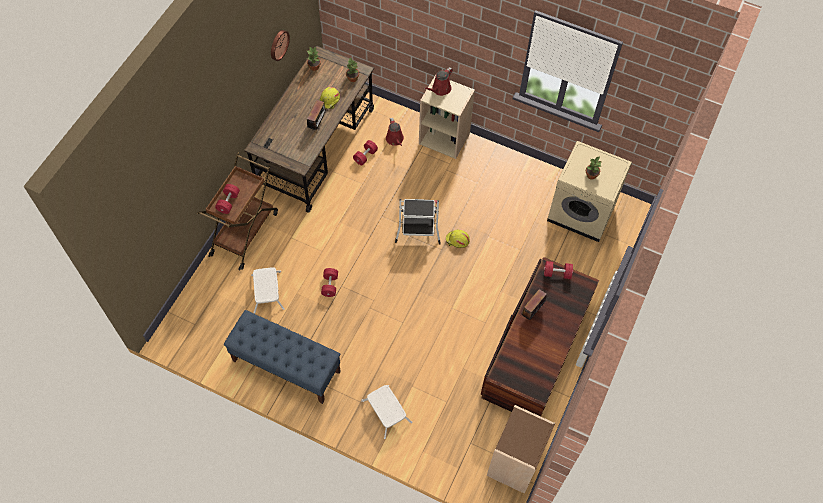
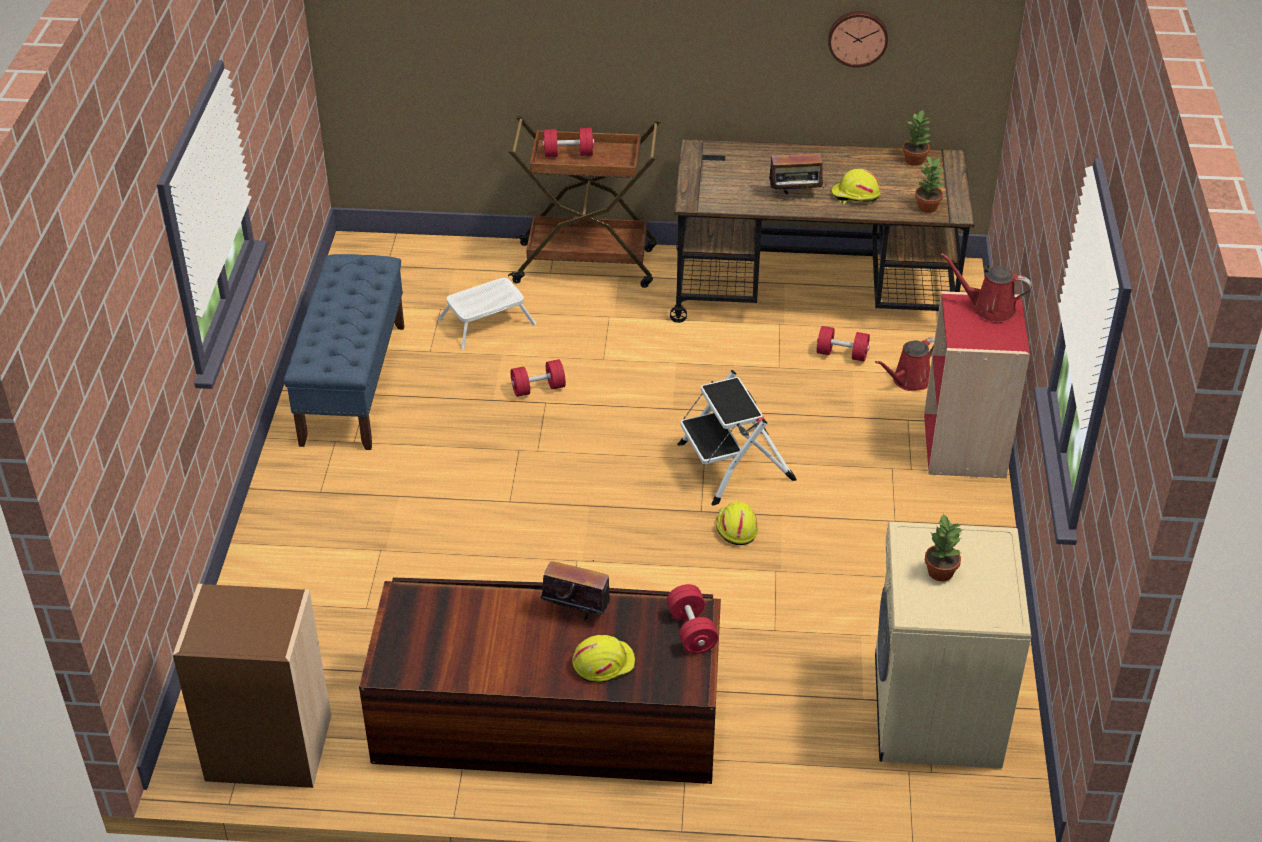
camera: 70 degrees right, 20 degrees down
(387, 411) = (314, 531): white step ladder -> none
(445, 138) = (965, 446): beige bookcase -> red bookcase
(563, 310) = (603, 663): none -> yellow hard hat

